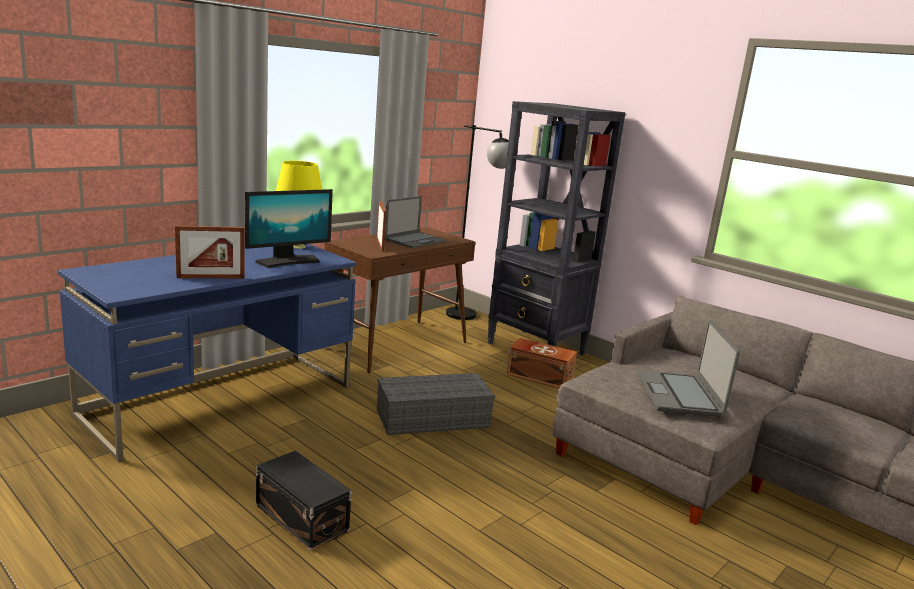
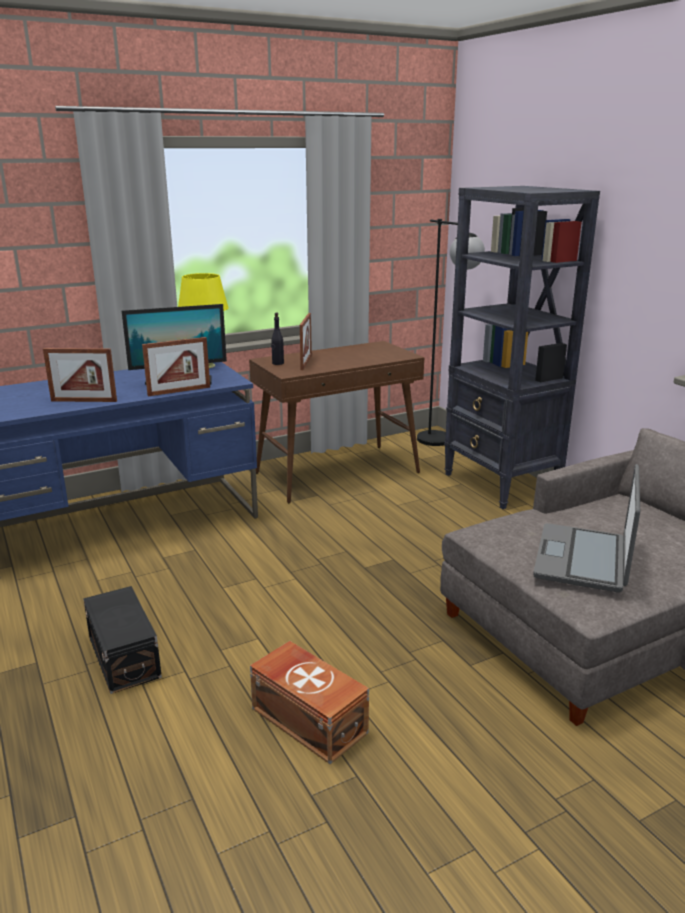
camera: 20 degrees right, 5 degrees up
(295, 269) = (179, 391): none -> picture frame
(355, 245) = (277, 363): none -> black bottle
(415, 240) = (352, 357): laptop -> none
(434, 417) = (329, 559): grey storage box -> none
(539, 376) = (483, 517): brown storage box -> brown storage box (309, 719)

